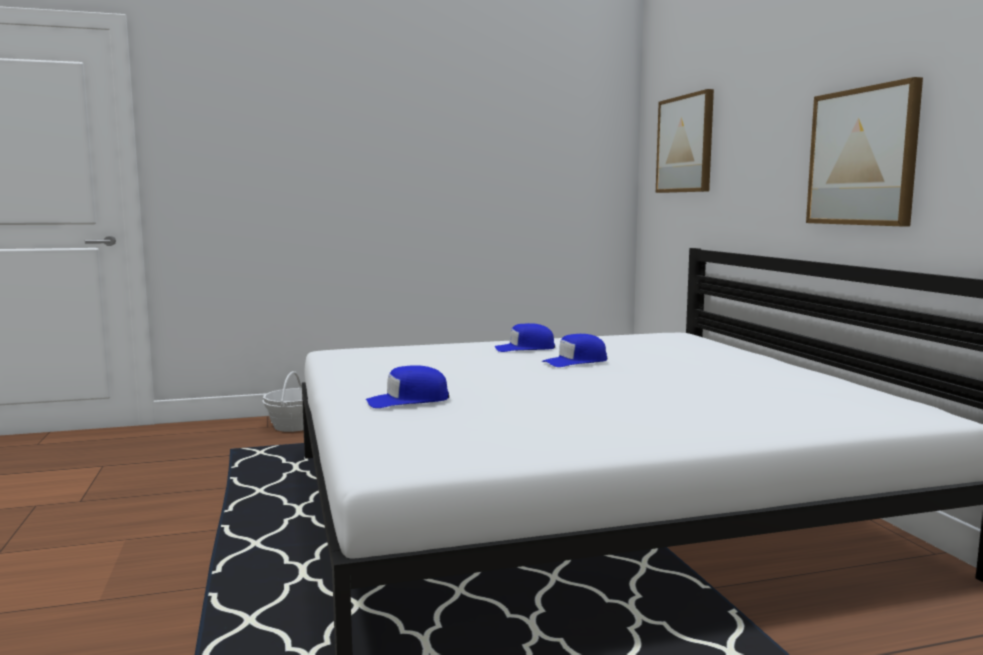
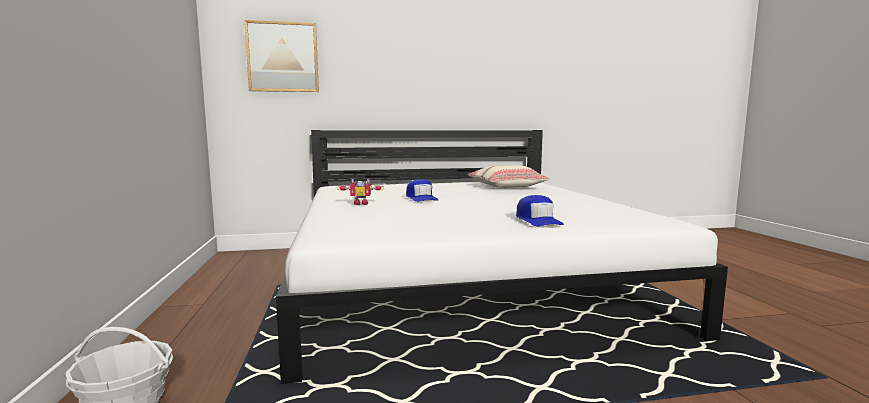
camera: 85 degrees left, 0 degrees up
(524, 348) = (361, 203): blue cap -> toy robot
(771, 394) = (506, 186): none -> beige pillow
(863, 157) = (452, 80): picture -> none

